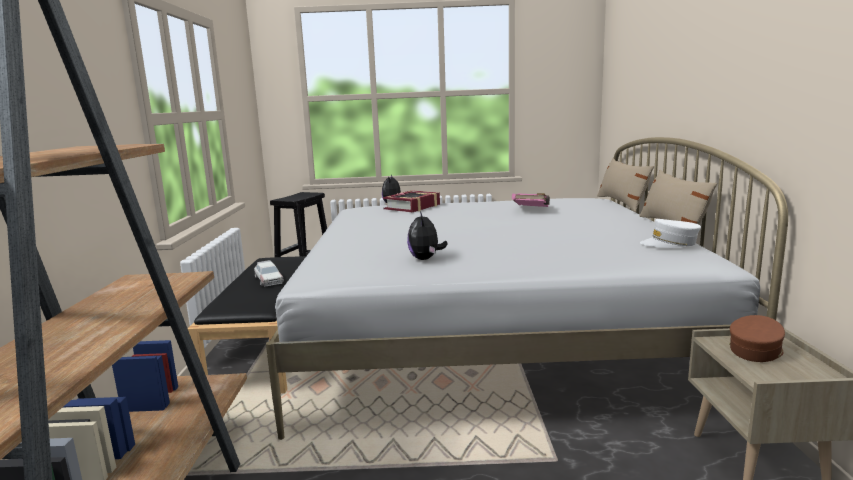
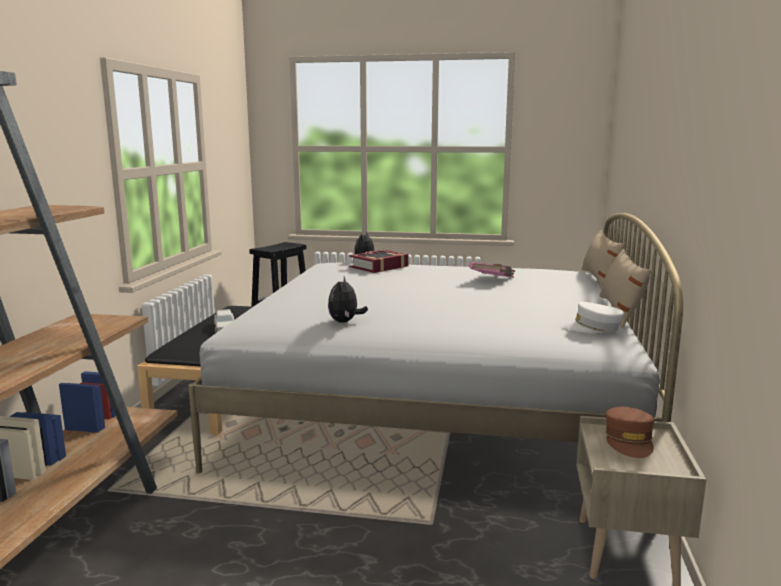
camera: 10 degrees right, 0 degrees up
(755, 350) = (629, 441): brown cap -> brown cap turned 135 degrees clockwise

